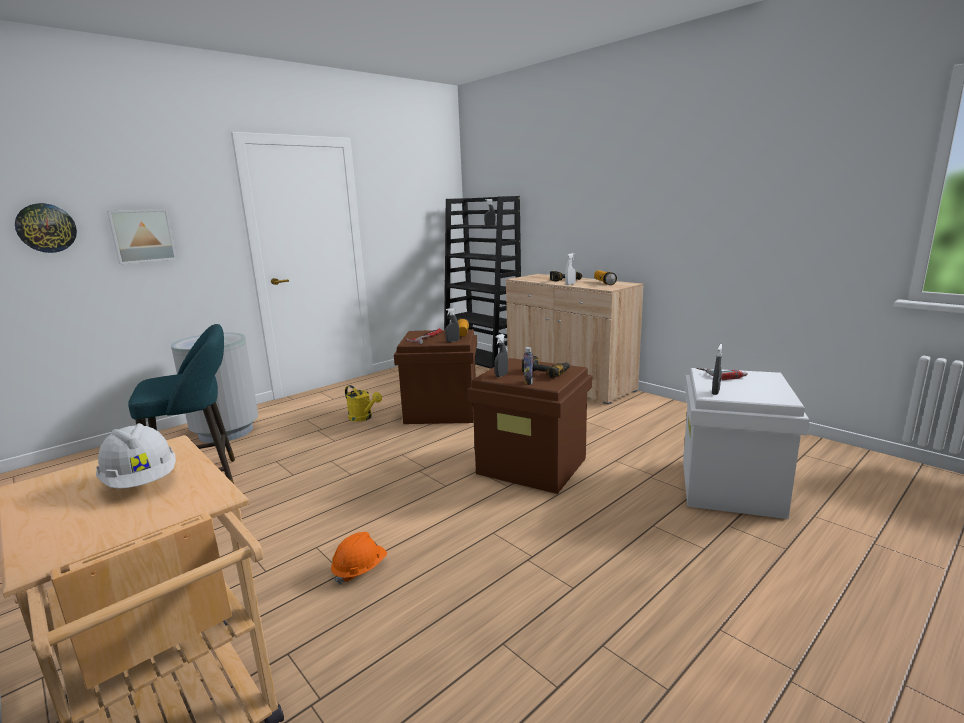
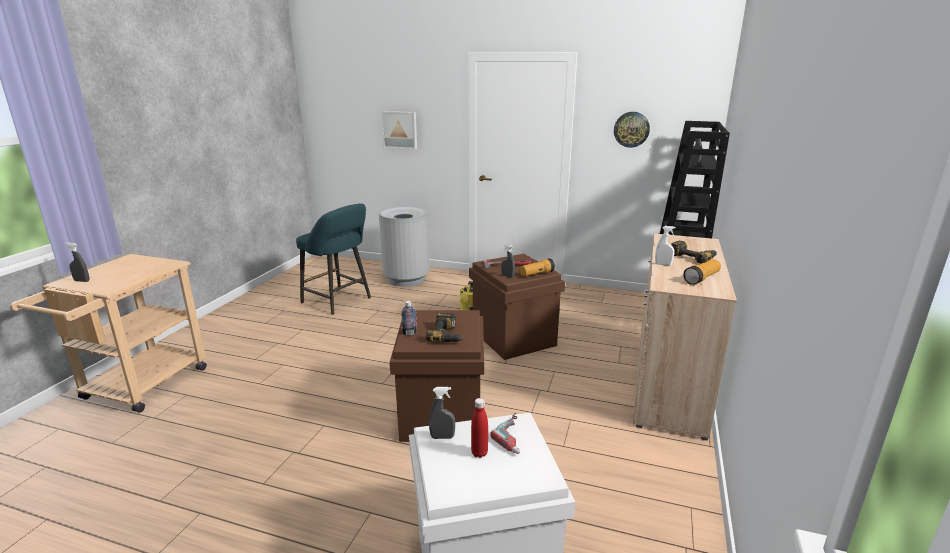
camera: 60 degrees right, 5 degrees up
(46, 228) = (353, 119): wall clock -> wall clock (631, 129)
(142, 482) = (129, 273): white hard hat -> none
(359, 569) = (263, 388): orange hard hat -> none
(501, 375) = (422, 318): grey spray bottle -> grey spray bottle (82, 281)
(740, 385) = (479, 453): none -> red bottle

